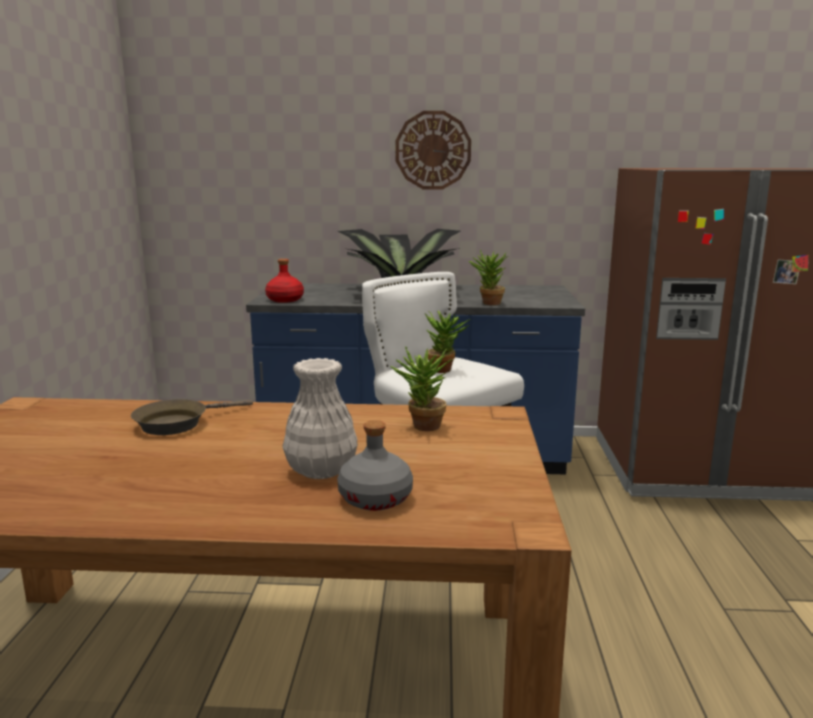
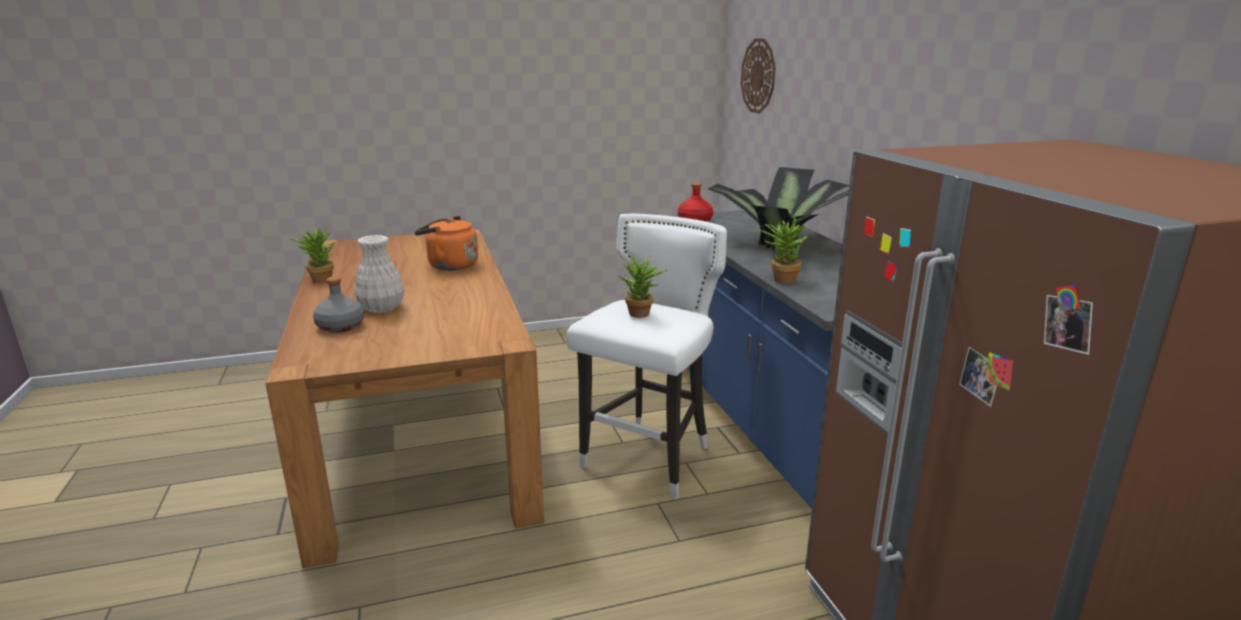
camera: 70 degrees right, 5 degrees up
(177, 423) = (449, 265): brown frying pan -> orange kettle
(421, 427) = (467, 322): potted plant -> potted plant (320, 279)
(433, 150) = (885, 87): wall clock -> wall clock (758, 76)

